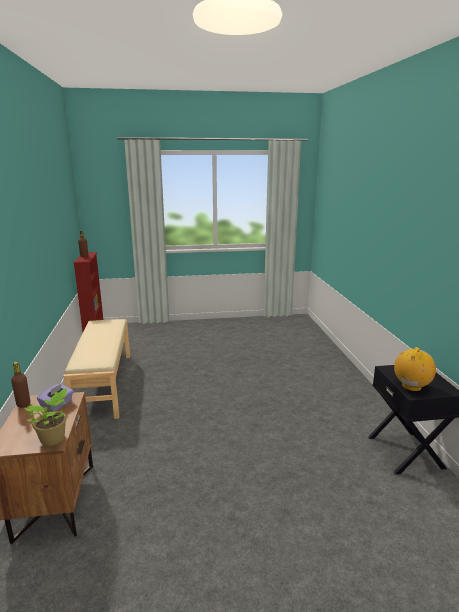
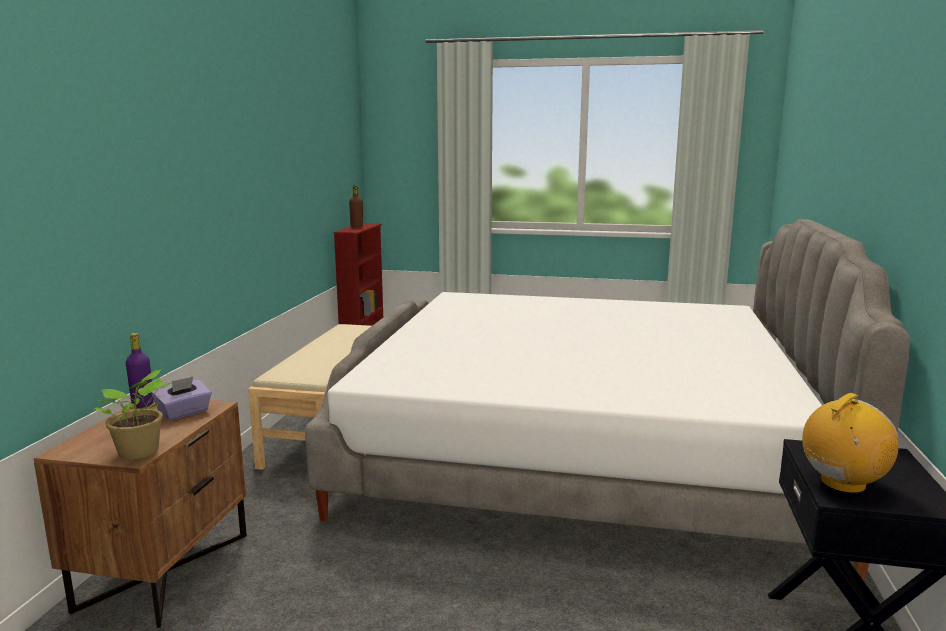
camera: 20 degrees right, 5 degrees down
(23, 404) = (143, 404): brown bottle -> purple bottle
(248, 374) = (581, 448): none -> bed

